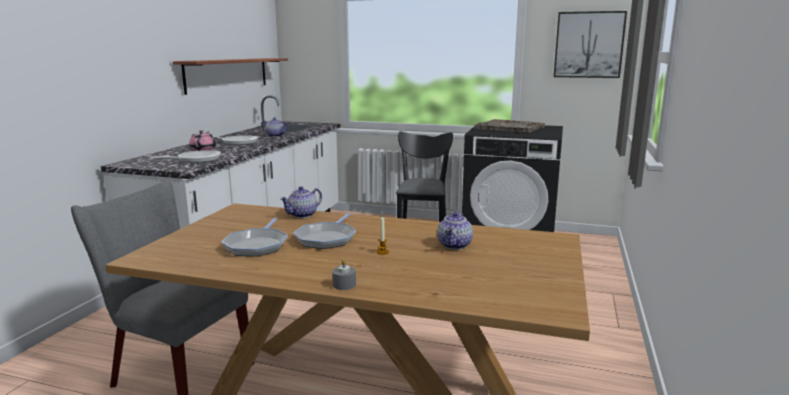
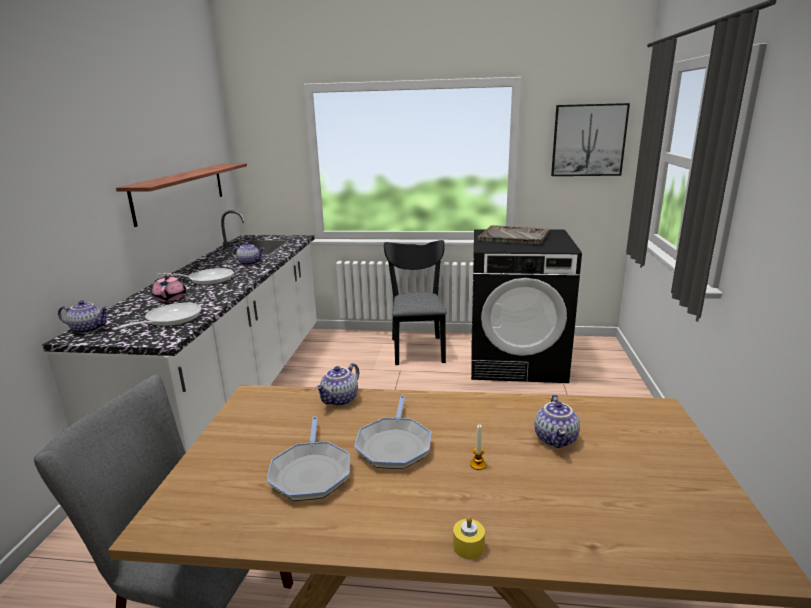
camera: 10 degrees left, 5 degrees up
(136, 161) = (89, 329): none -> teapot
(344, 284) = (468, 546): grey candle -> yellow candle

